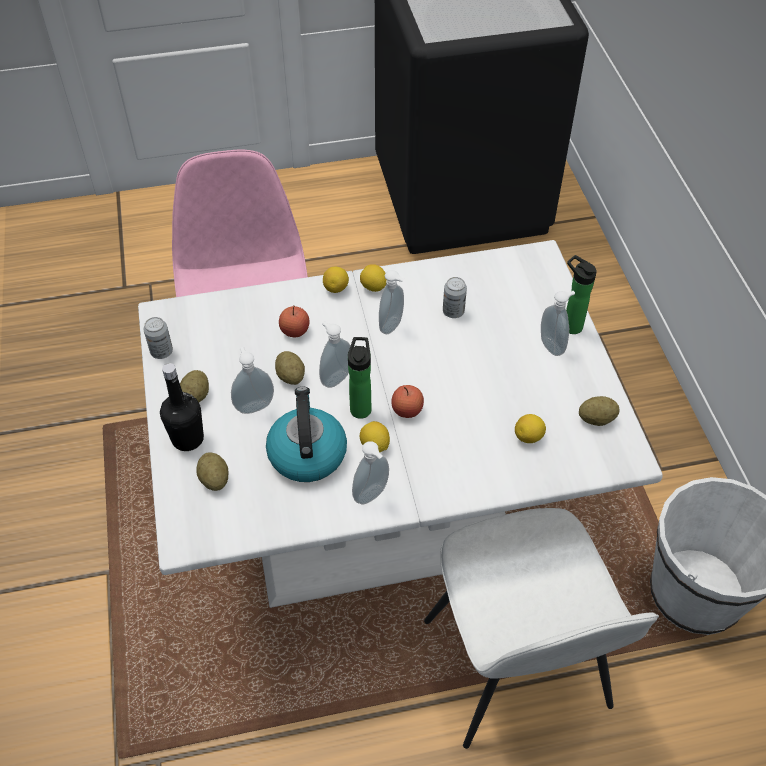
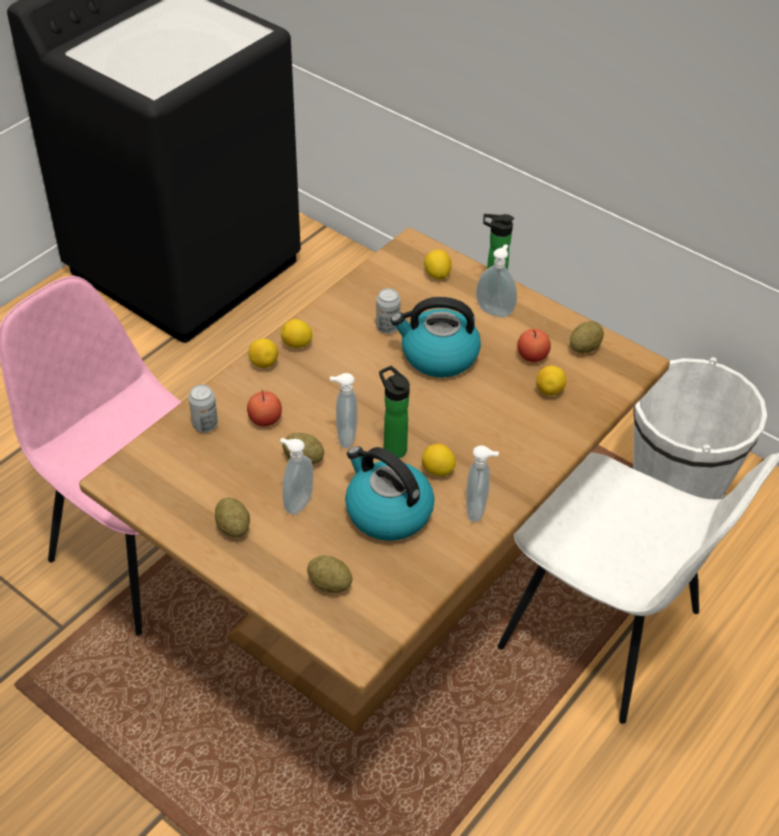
camera: 40 degrees left, 5 degrees down
(161, 352) = (155, 510): can -> can (205, 425)
(187, 439) = (266, 567): black bottle -> none
(382, 522) = (385, 592): white dining table -> brown dining table
(393, 326) = (349, 367): soap dispenser -> none
(407, 410) = (434, 427): apple -> apple (532, 356)
(468, 356) = (438, 356): none -> kettle
(536, 291) = (437, 275): none -> lemon

